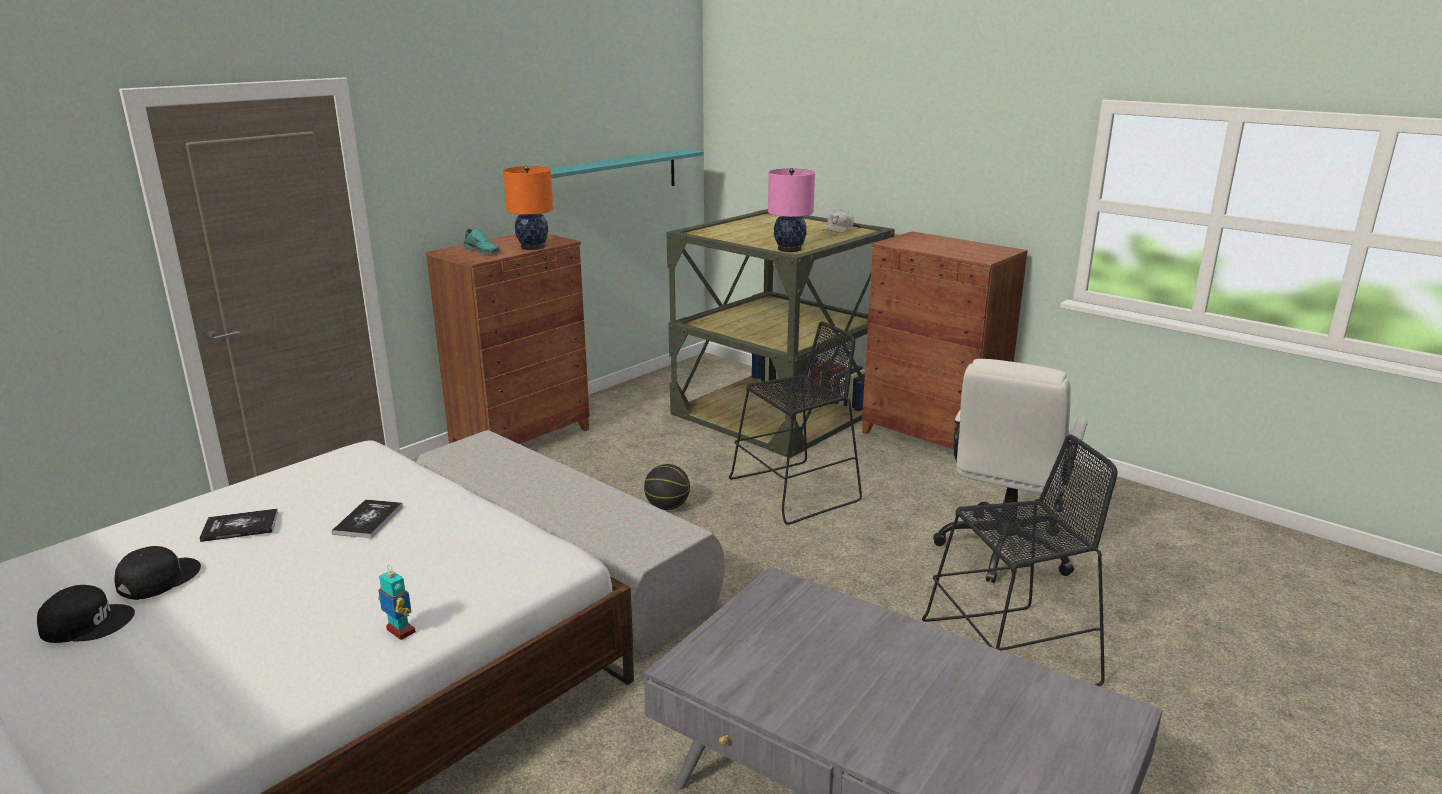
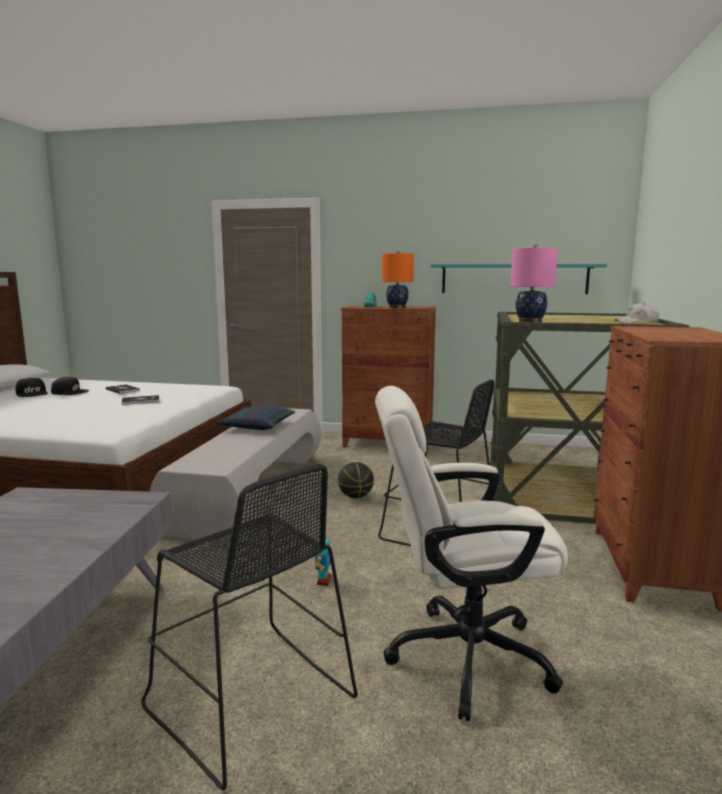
camera: 60 degrees right, 10 degrees down
(400, 631) = (25, 425): toy robot -> toy robot (324, 581)
(524, 478) = (257, 426): none -> blue pillow

